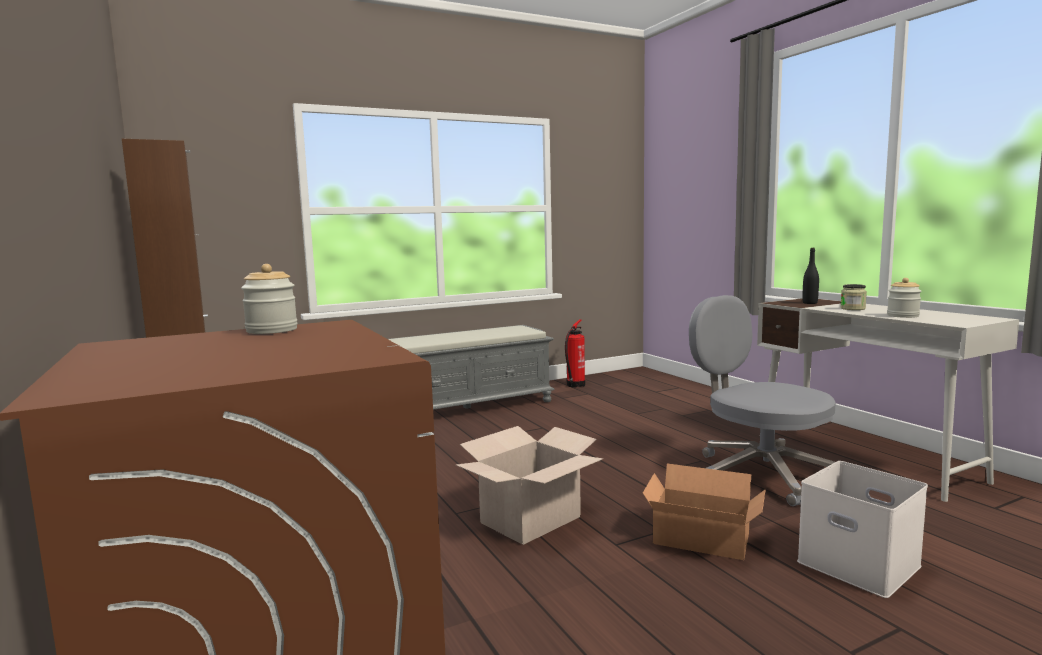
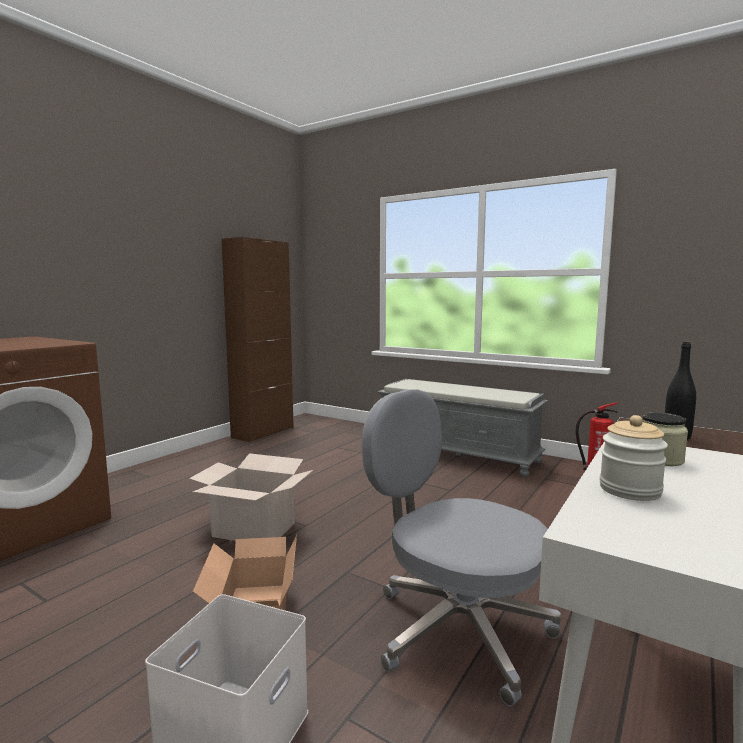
camera: 60 degrees right, 0 degrees up
(272, 330) = (53, 341): jar -> none
(760, 474) = (457, 629): grey office chair -> grey office chair turned 75 degrees counterclockwise

